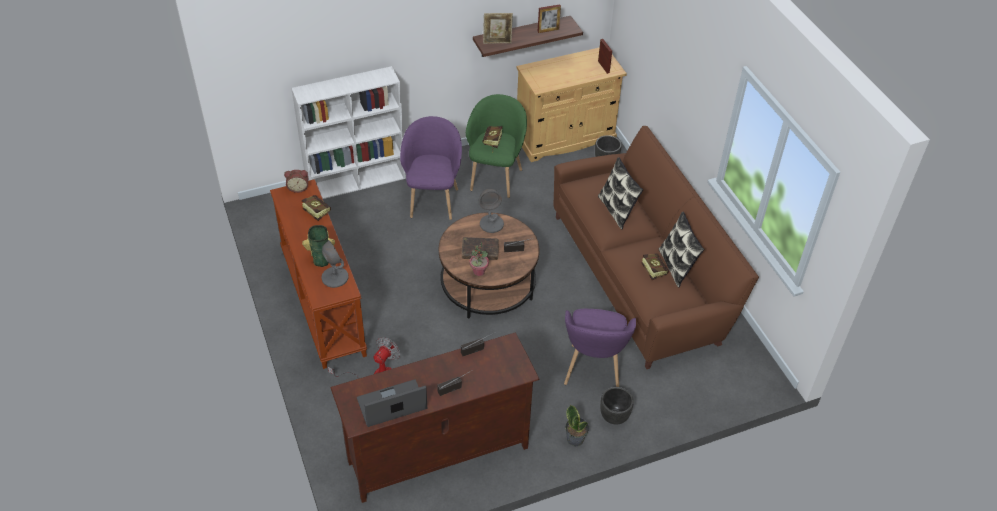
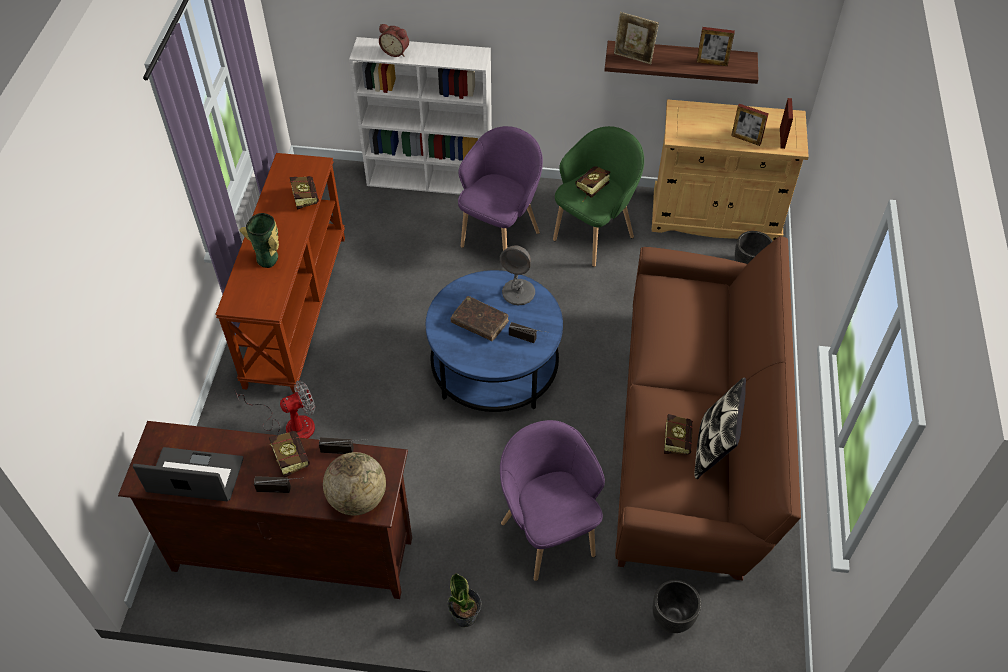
camera: 30 degrees right, 5 degrees up
(298, 188) = (307, 162): alarm clock -> alarm clock (395, 51)
(334, 277) = (267, 286): grey table lamp -> none
(444, 366) = (289, 456): none -> book
(478, 271) = (460, 347): potted plant -> none
(488, 284) = (494, 366): brown coffee table -> blue coffee table
(507, 372) = (357, 499): none -> globe
(582, 75) = (746, 139): none -> picture frame
(593, 370) = (548, 534): purple armchair -> purple armchair turned 120 degrees clockwise
(614, 417) = (532, 610): black planter -> black planter (671, 618)
(617, 210) = (684, 338): pillow -> none

